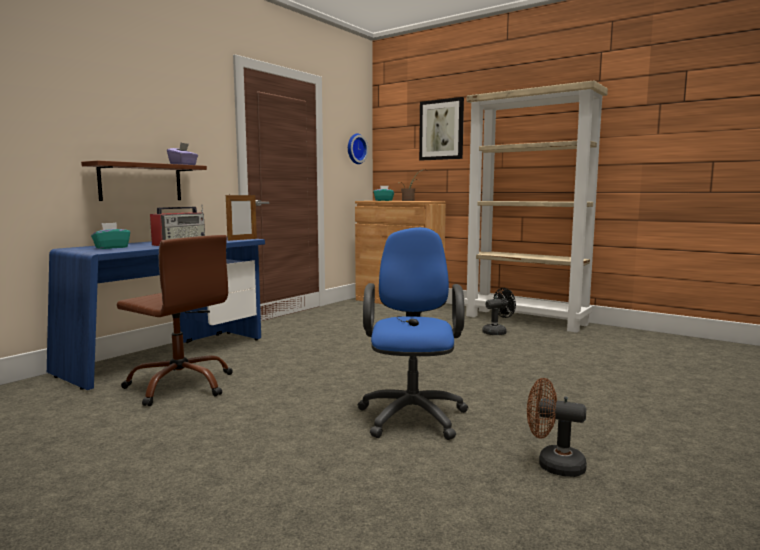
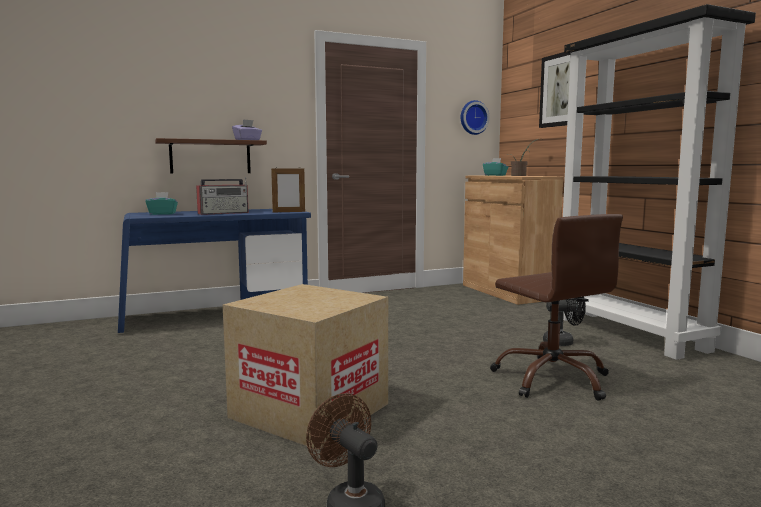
camera: 30 degrees right, 0 degrees up
(181, 385) = (182, 342): brown office chair -> brown office chair (552, 379)
(412, 414) = (310, 410): blue office chair -> cardboard box
(526, 320) = (630, 333): beige bookcase -> black bookcase

